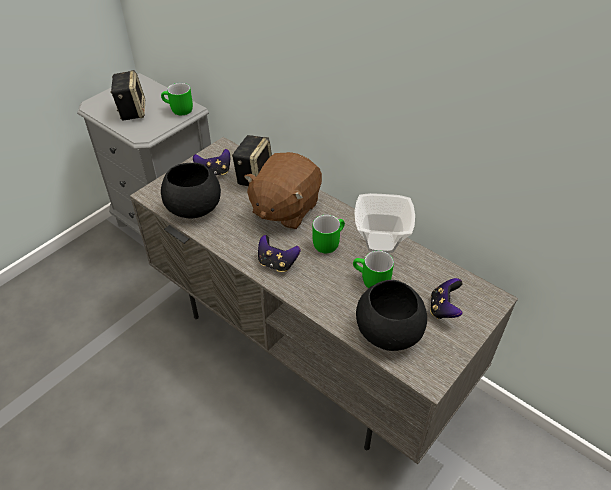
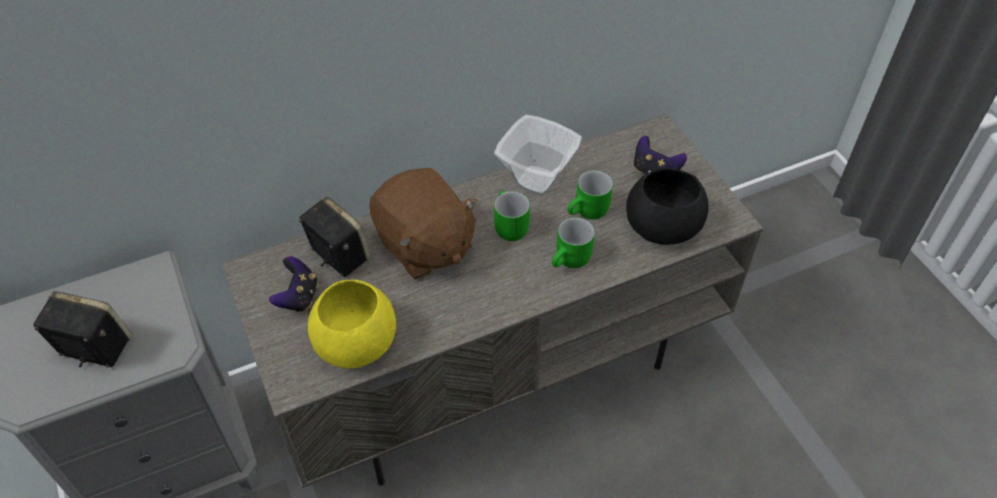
camera: 65 degrees left, 5 degrees up
(178, 110) = (145, 286): green mug -> green mug (571, 261)
(192, 207) = (355, 343): black bowl -> yellow bowl
(277, 263) = (515, 286): game controller -> none

